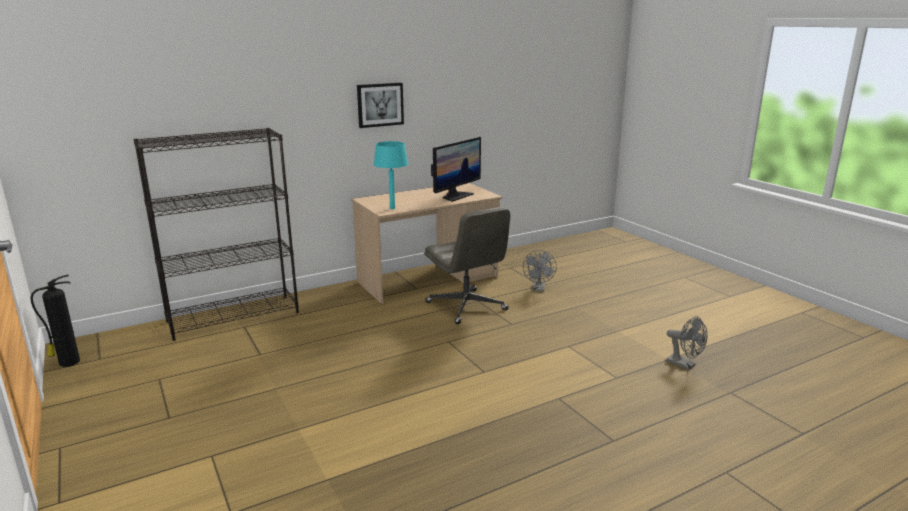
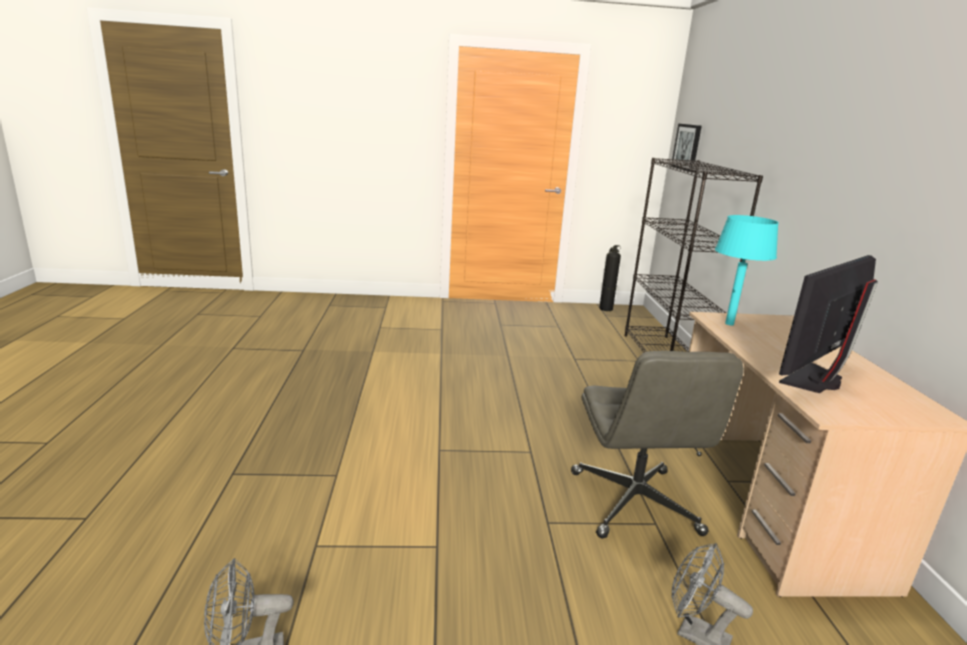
camera: 115 degrees right, 0 degrees up
(380, 104) = (891, 178): picture -> picture (687, 147)
(456, 196) = (815, 380): monitor -> monitor turned 75 degrees clockwise
(467, 306) = (635, 503): grey office chair -> grey office chair turned 90 degrees counterclockwise

